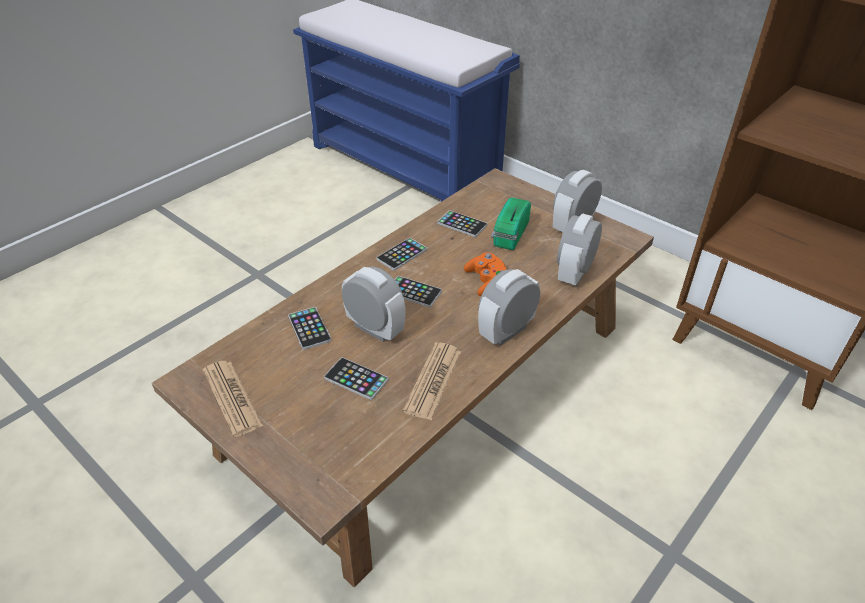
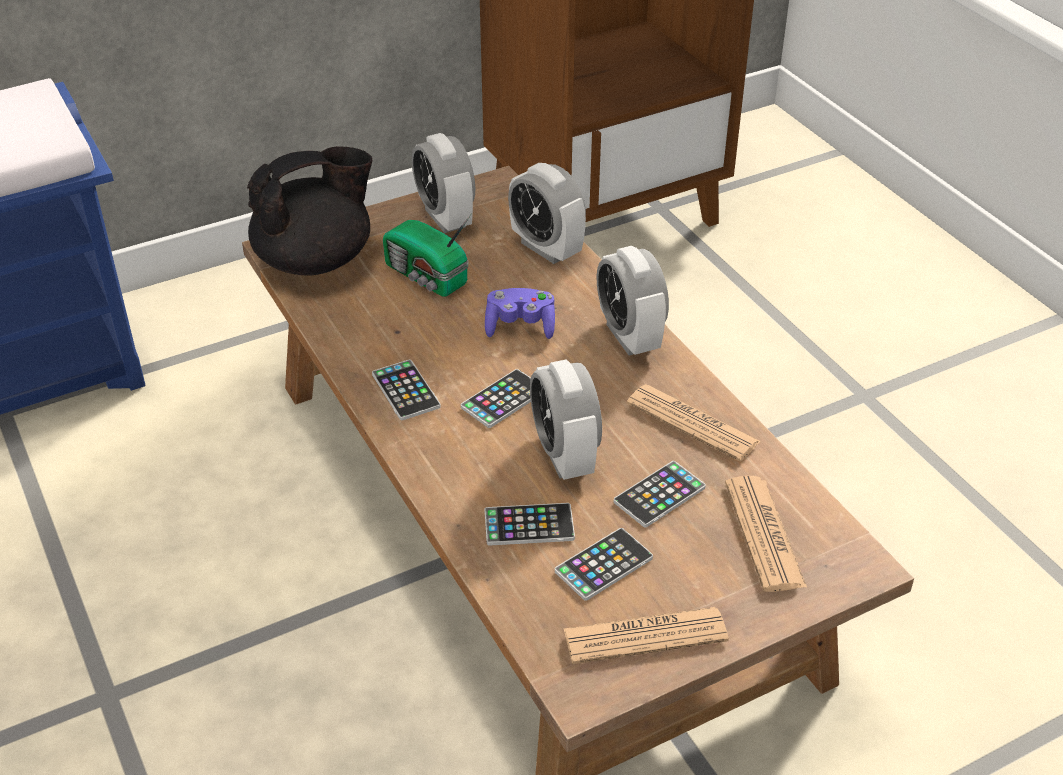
camera: 70 degrees left, 0 degrees up
(337, 439) = (764, 534): none -> newspaper
(375, 329) = (564, 455): alarm clock -> alarm clock turned 75 degrees counterclockwise
(462, 224) = (370, 313): phone -> phone (603, 565)
(486, 282) = (520, 326): orange game controller -> purple game controller
(496, 194) = (316, 260): none -> black teapot

